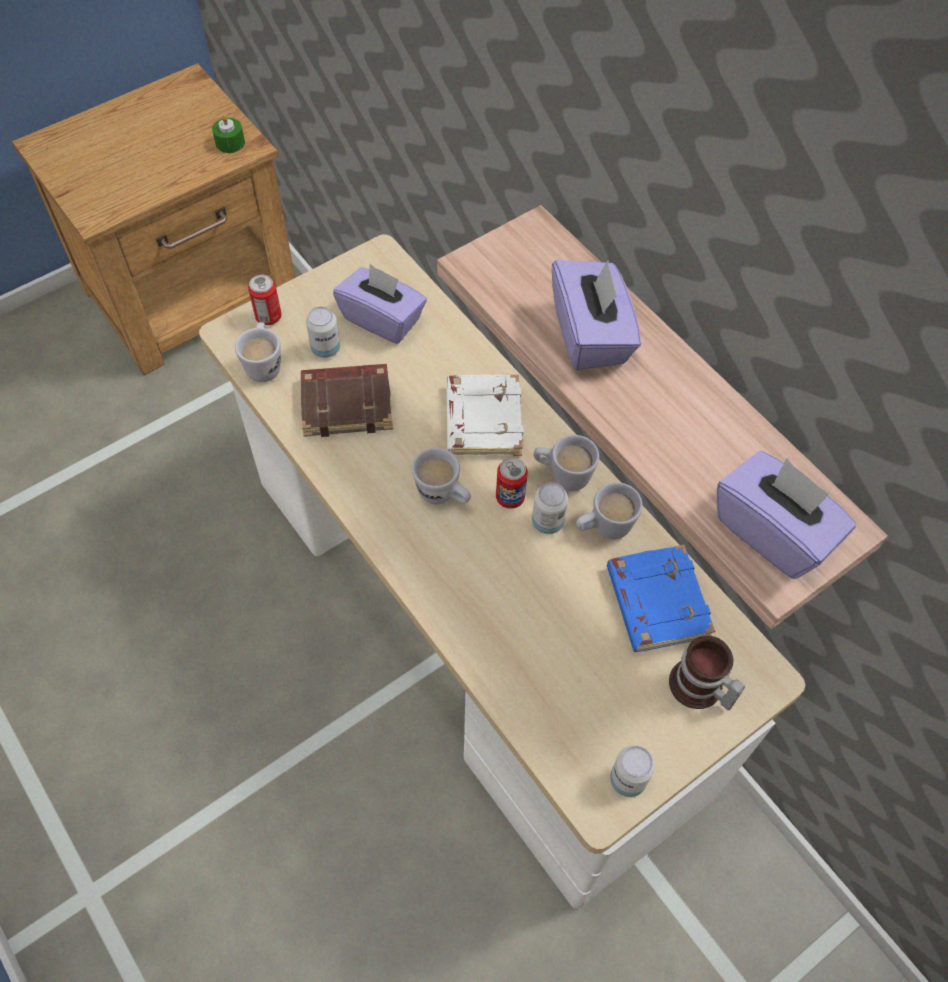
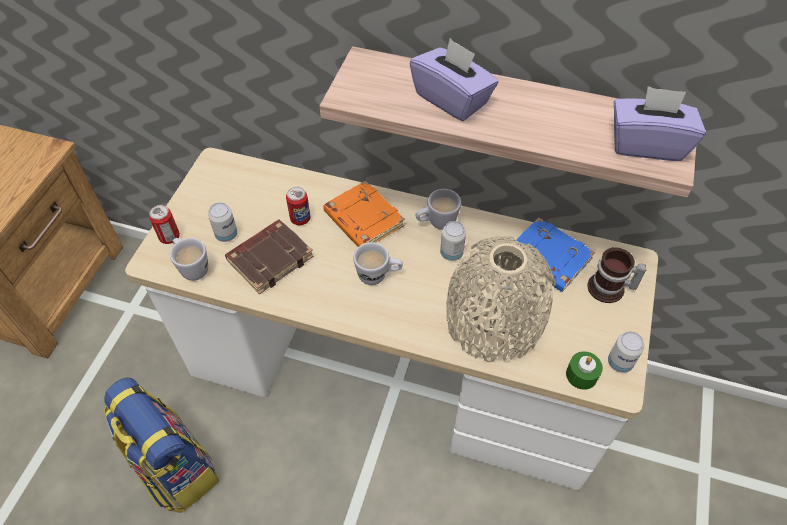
camera: 35 degrees left, 5 degrees down
(177, 570) = (174, 468): none -> backpack
(230, 143) = (35, 153): green candle -> green candle (581, 375)
(382, 319) = (248, 197): purple tissue box -> none
(482, 419) = (362, 219): white book -> orange book
(510, 497) = (418, 253): can -> can (300, 219)
(525, 631) = (494, 321): none -> beige vase
(603, 528) = (484, 237): white mug -> none

